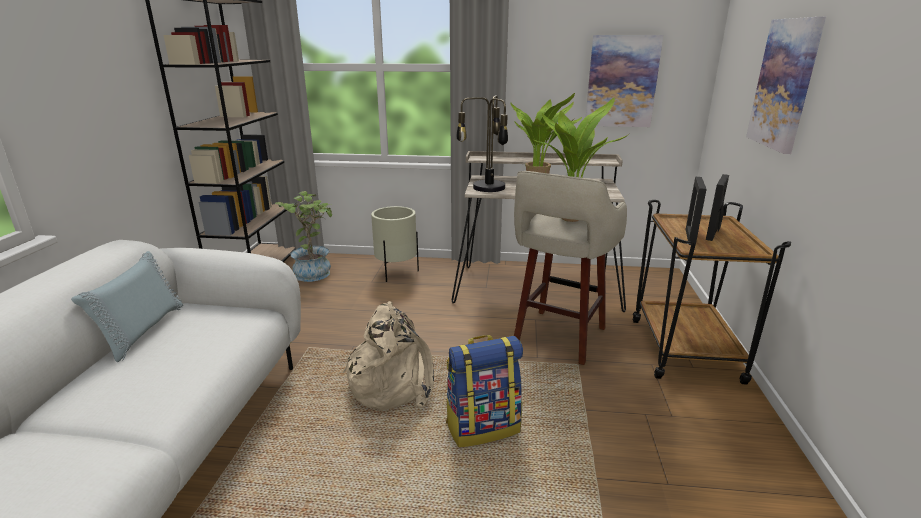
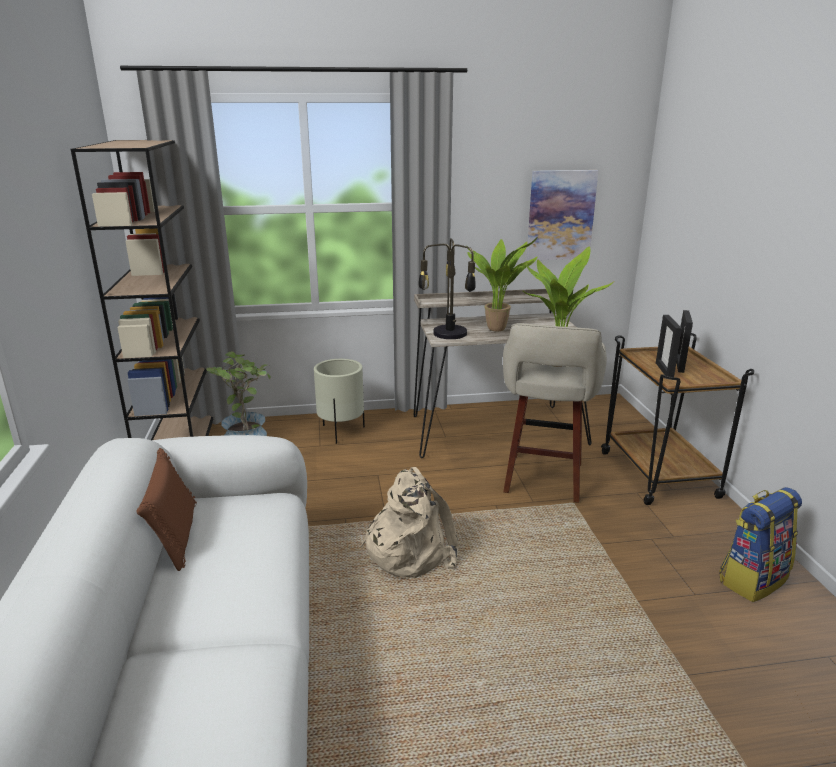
camera: 15 degrees left, 0 degrees up
(143, 331) = (175, 536): blue pillow -> brown pillow
(483, 427) = (519, 575): backpack -> backpack (752, 579)
(784, 84) = (729, 228): picture -> none

